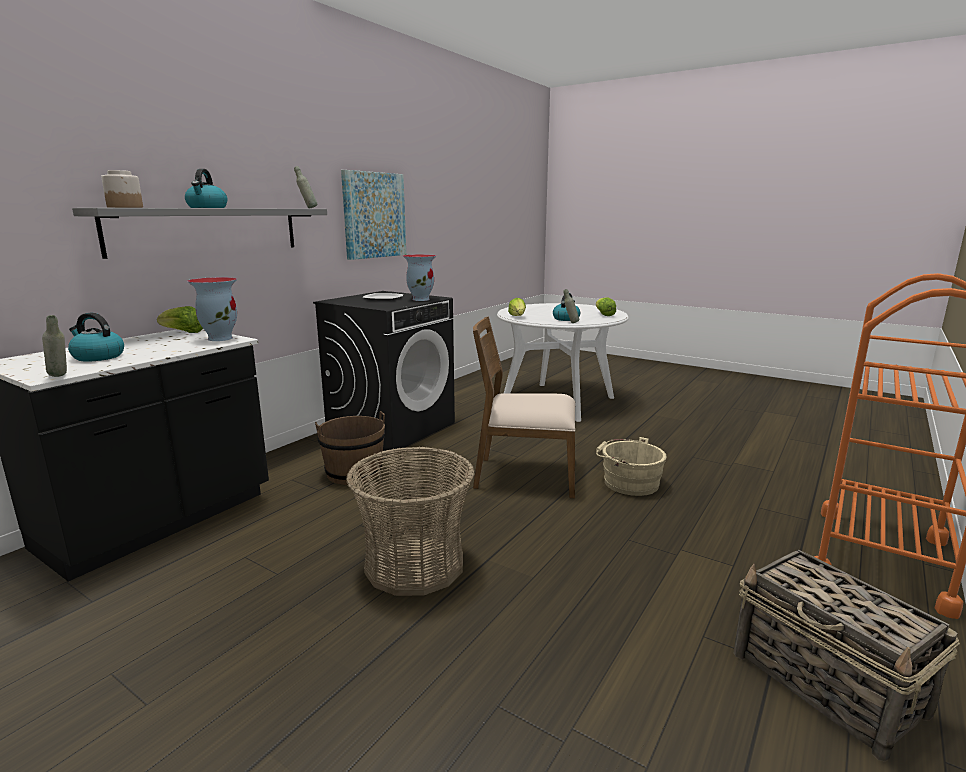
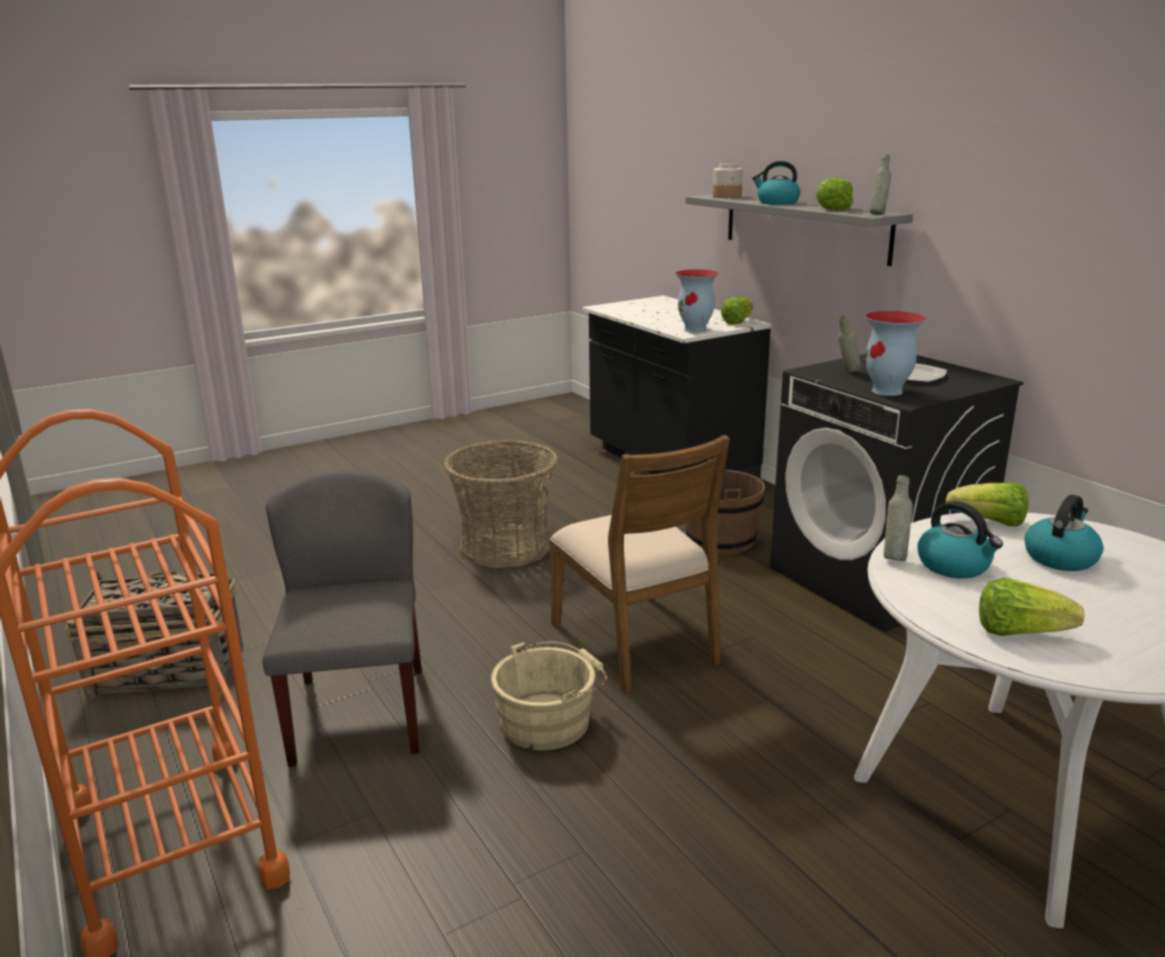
camera: 115 degrees right, 5 degrees up
(60, 377) = (596, 309): grey bottle -> grey bottle (846, 372)
(97, 357) = (651, 311): kettle -> kettle (1060, 558)
(266, 208) = (833, 209): none -> lettuce
(374, 215) = (1050, 240): picture -> none
(525, 475) = (636, 642): brown chair -> brown chair turned 120 degrees clockwise
(709, 543) = (358, 713): none -> grey chair

